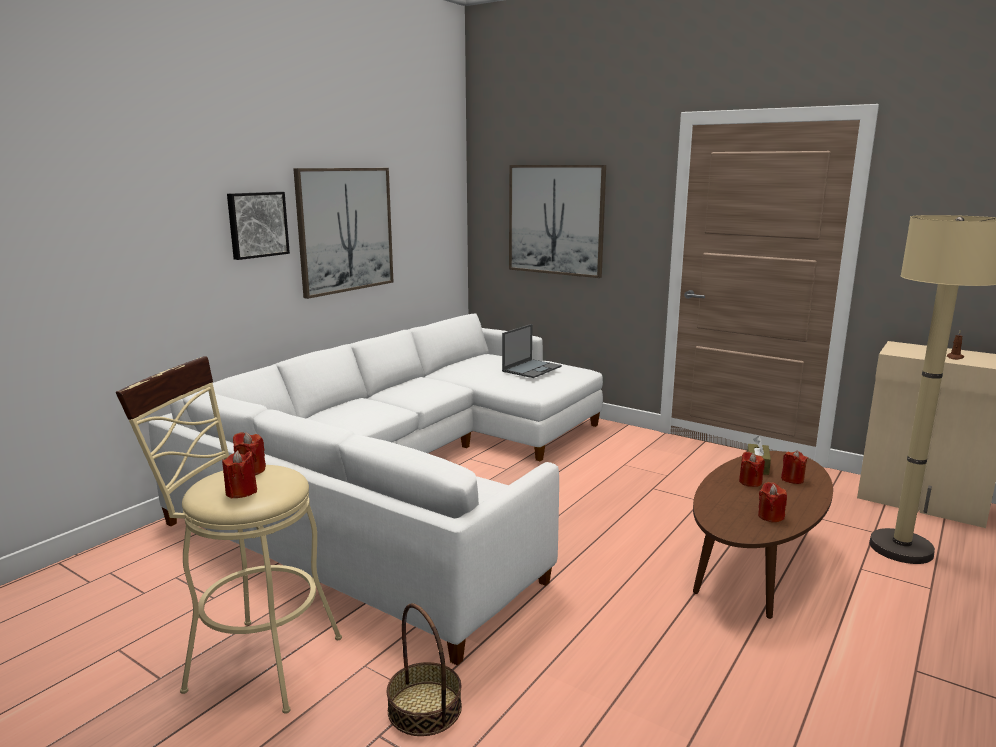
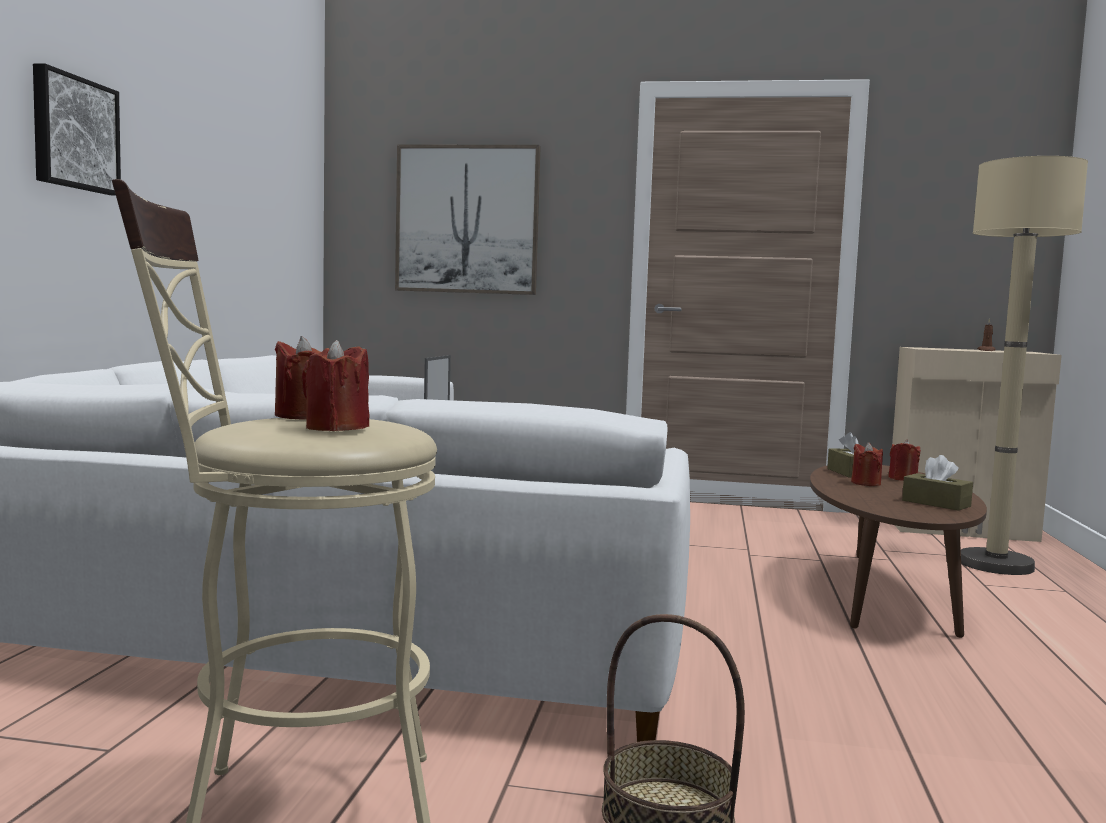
camera: 25 degrees left, 10 degrees down
(345, 230) = (190, 187): picture -> none
(770, 516) = (936, 503): red candle -> brown tissue box

